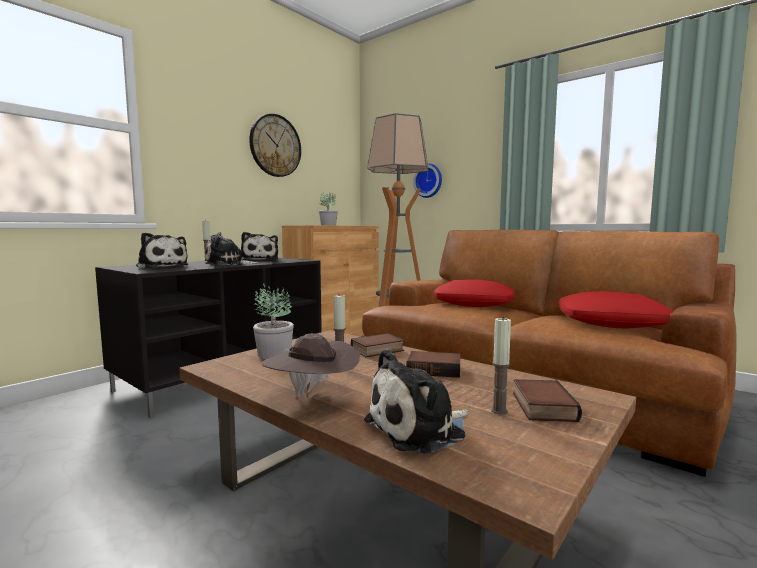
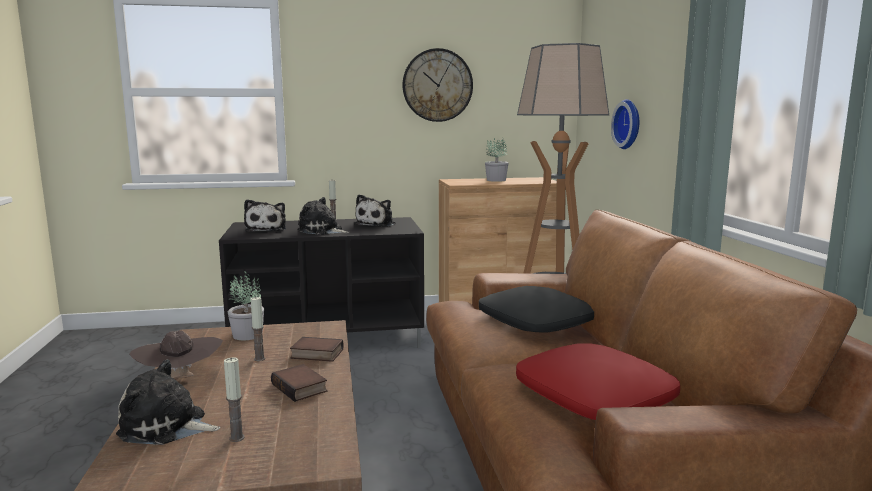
camera: 40 degrees right, 5 degrees up
(473, 304) = (534, 323): red pillow -> black pillow
(541, 406) = (269, 448): book -> none

